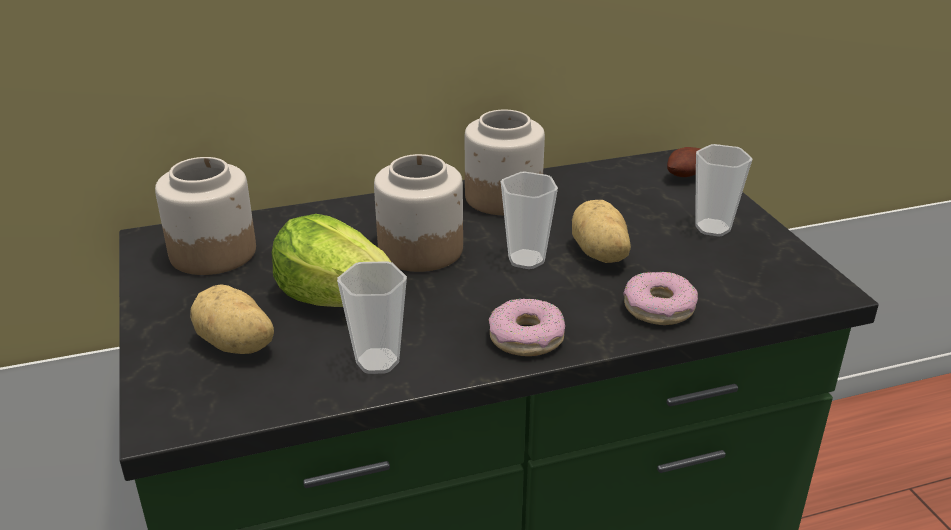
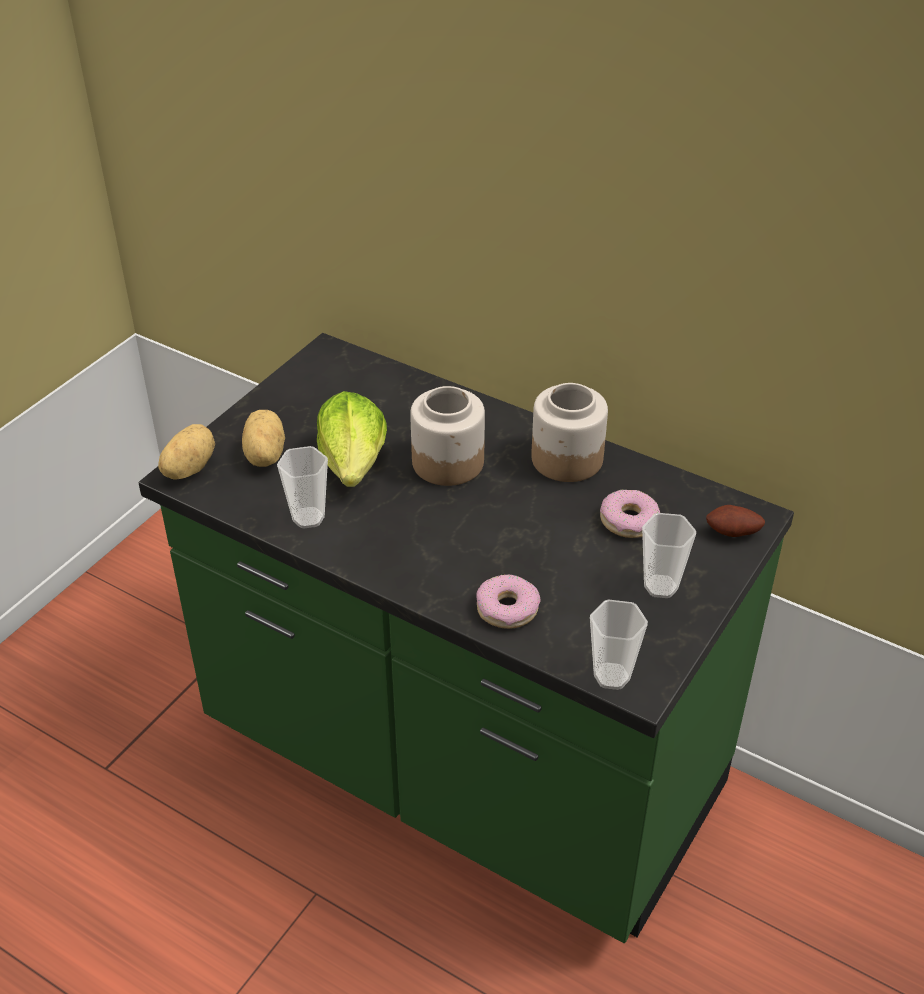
camera: 50 degrees right, 10 degrees up
(213, 252) = (341, 383): jar -> none
(526, 259) = (494, 516): cup -> cup (612, 676)
(526, 337) = (401, 565): donut -> donut (628, 521)
(598, 254) = (544, 546): potato -> potato (188, 468)

